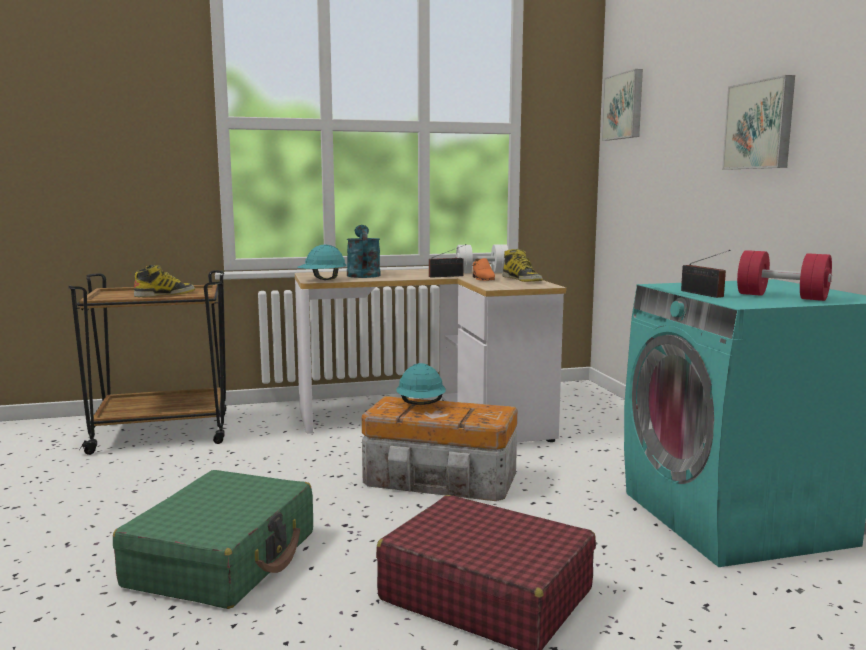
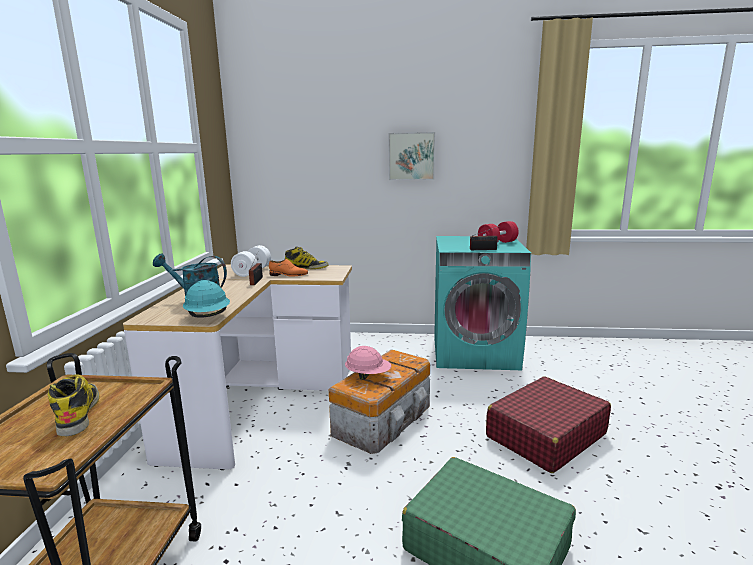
camera: 70 degrees left, 5 degrees up
(421, 405) = (368, 376): turquoise hard hat -> pink hard hat
(624, 106) = (264, 133): picture -> none

